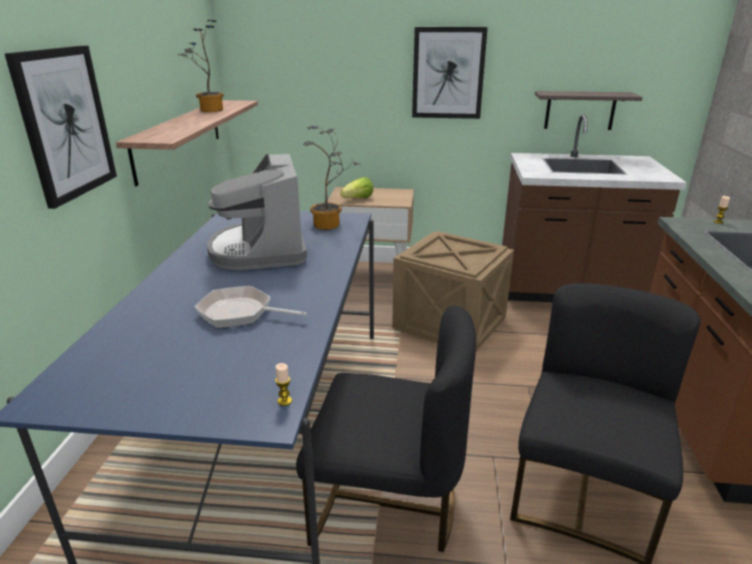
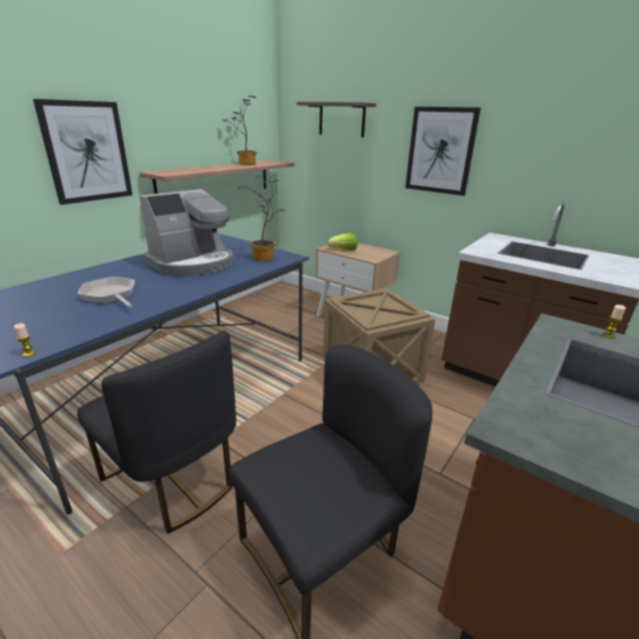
camera: 30 degrees right, 0 degrees up
(260, 250) = (192, 263): coffee machine -> coffee machine turned 150 degrees counterclockwise
(580, 110) = (569, 198): shelf -> shelf (341, 119)

